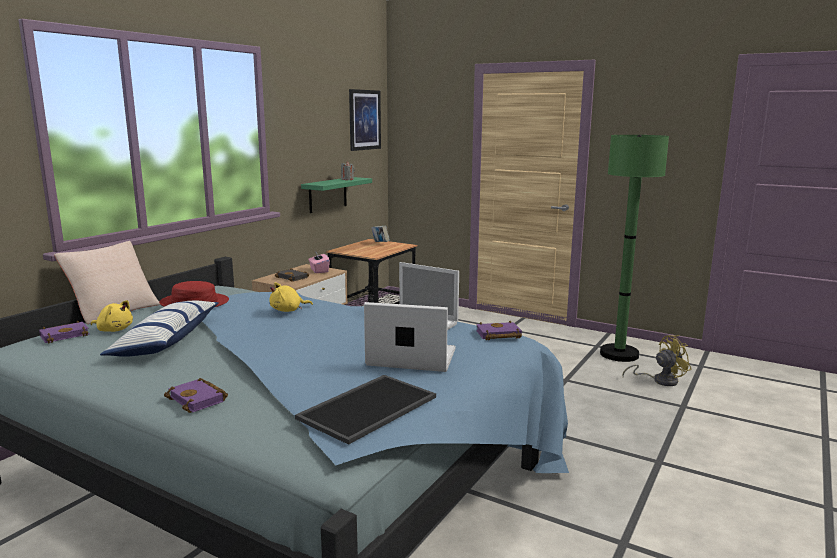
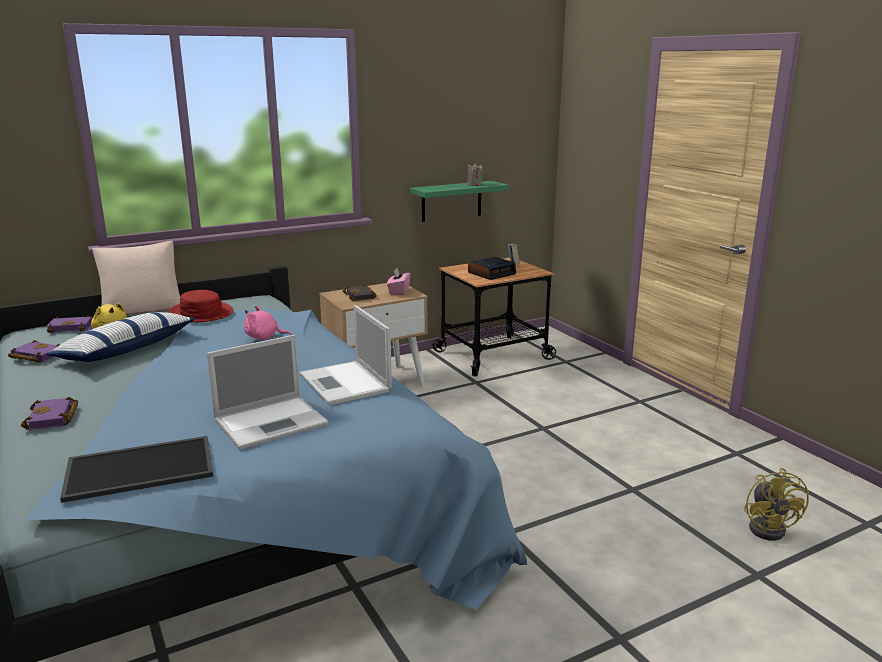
camera: 30 degrees right, 5 degrees up
(288, 310) = (264, 338): yellow plush toy -> pink plush toy
(364, 120) = (518, 110): picture -> none
(373, 250) = (491, 273): none -> alarm clock
(409, 357) = (273, 422): laptop -> laptop turned 105 degrees clockwise
(498, 335) = (408, 417): purple book -> purple book (35, 356)
(619, 354) = (755, 473): green floor lamp -> none
(660, 380) = (770, 528): yellow fan -> yellow fan turned 75 degrees clockwise

